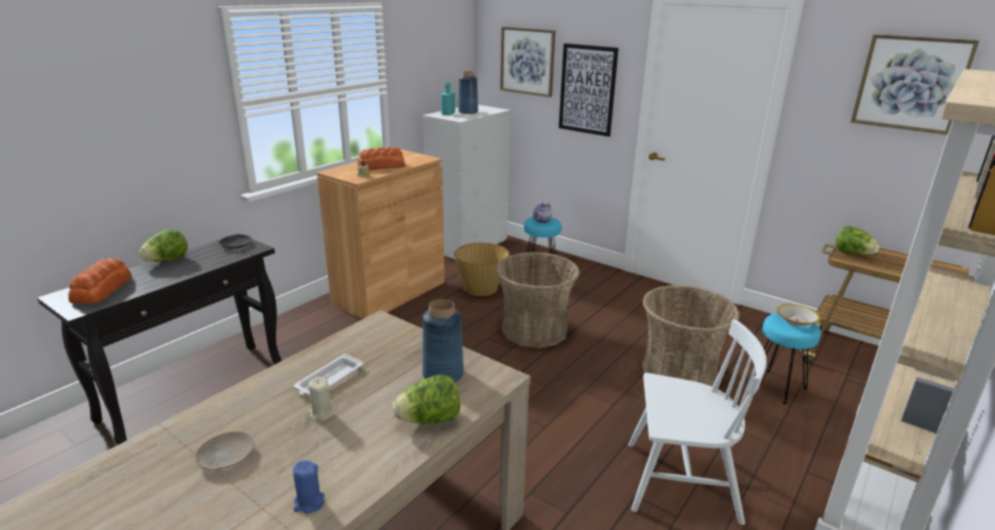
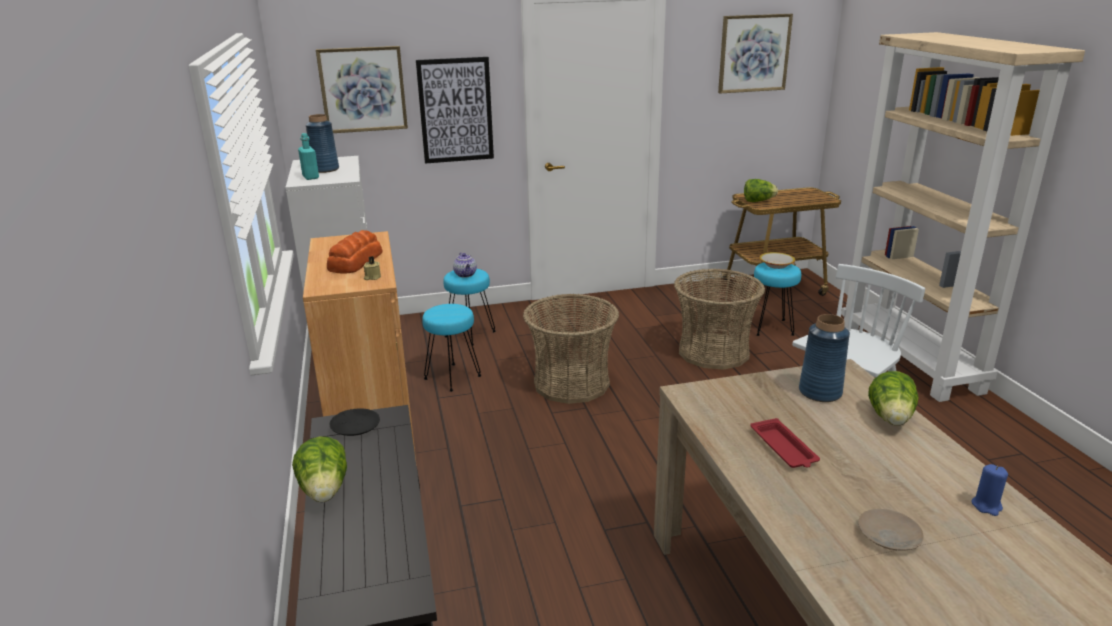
camera: 50 degrees left, 0 degrees up
(103, 289) = (357, 564): bread -> none
(321, 414) = (845, 467): beige candle -> none
(329, 380) = (784, 448): white tray -> red tray
(481, 288) = (453, 377): basket -> turquoise stool

